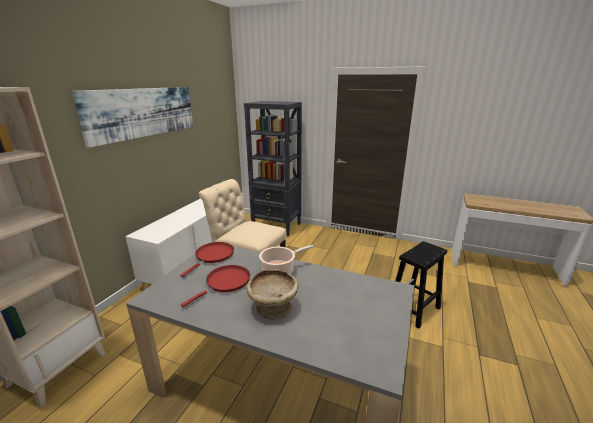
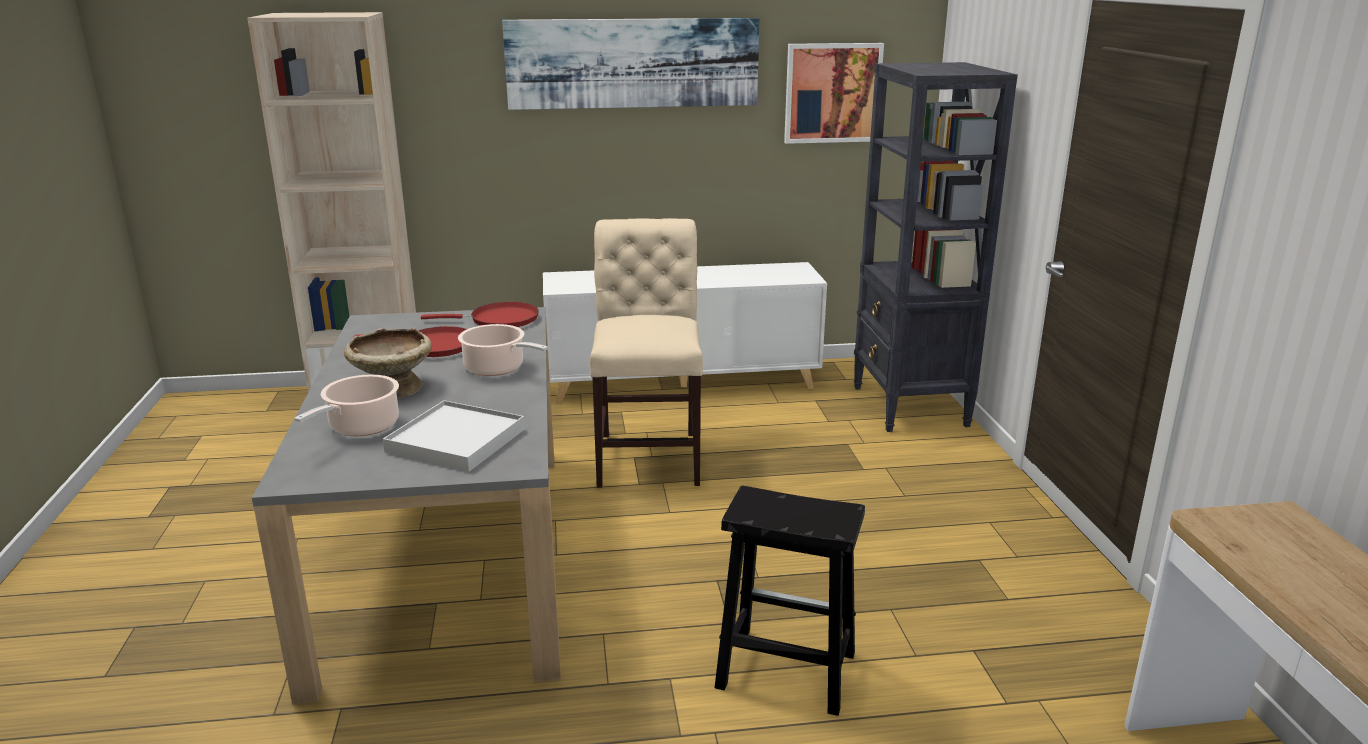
camera: 60 degrees right, 0 degrees up
(212, 118) = (832, 93): none -> picture
(323, 330) = (361, 427): none -> cooking pot
(361, 301) = (455, 441): none -> white tray

